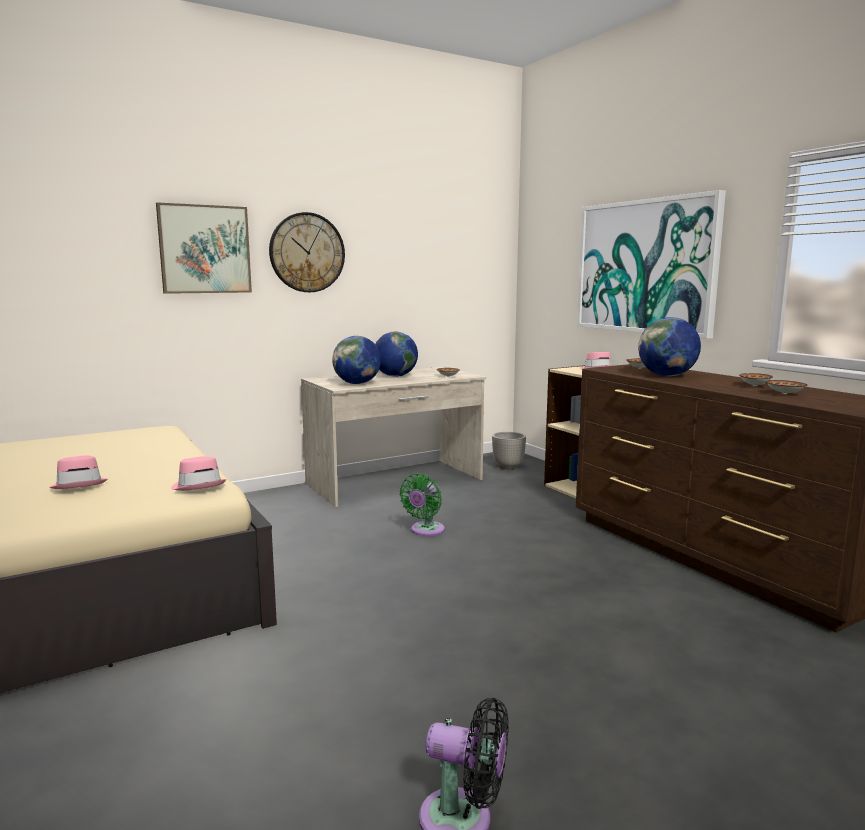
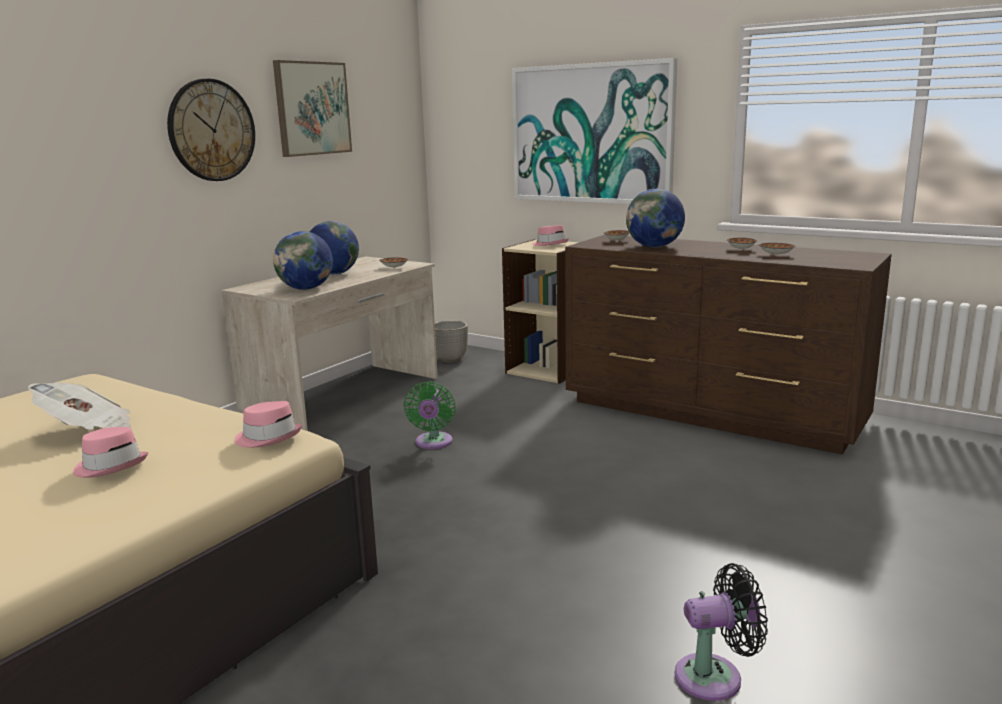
camera: 25 degrees left, 5 degrees up
(109, 460) = (89, 430): none -> newspaper
(205, 249) = (90, 134): picture -> picture (312, 108)

